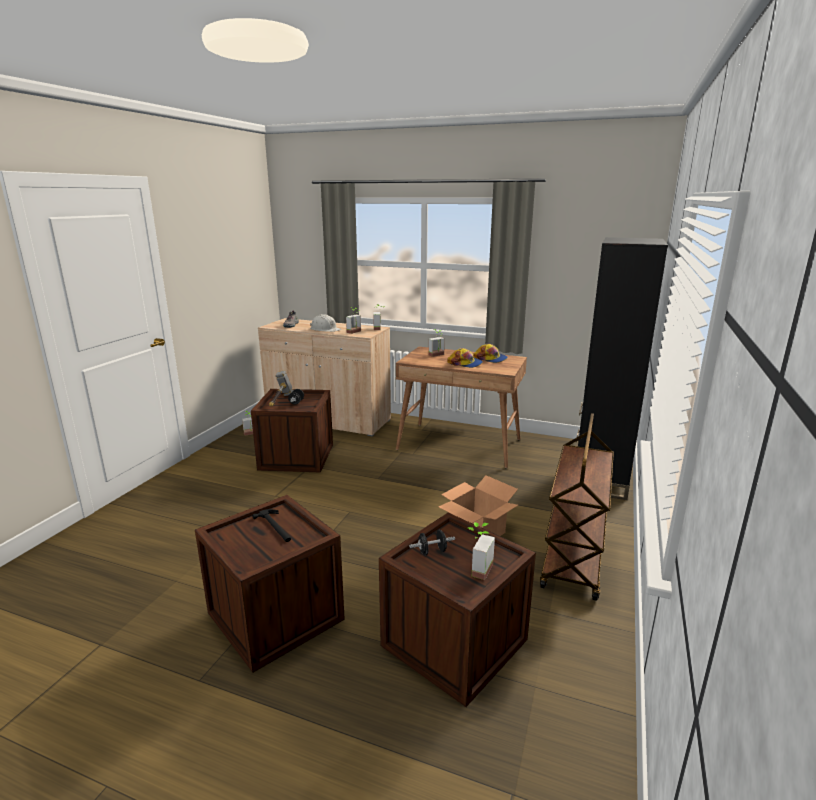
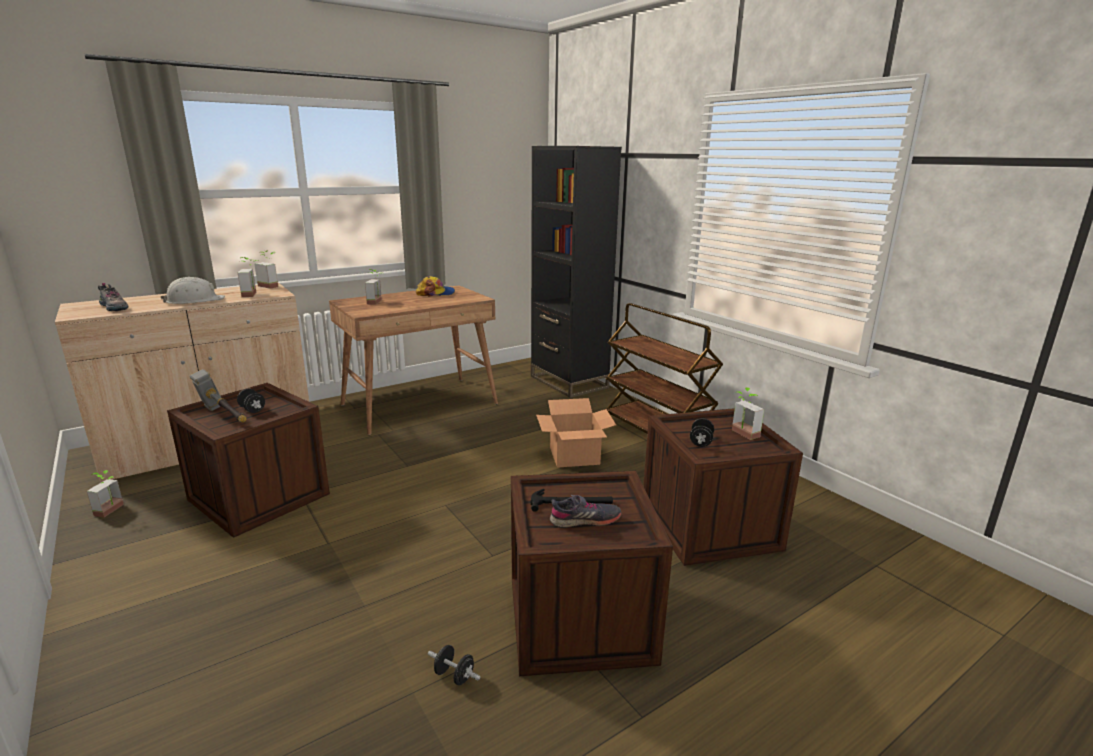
camera: 55 degrees left, 0 degrees up
(195, 589) = (454, 675): none -> black dumbbell
(255, 539) = (585, 520): none -> grey shoe
(465, 363) = (426, 301): cap -> none

